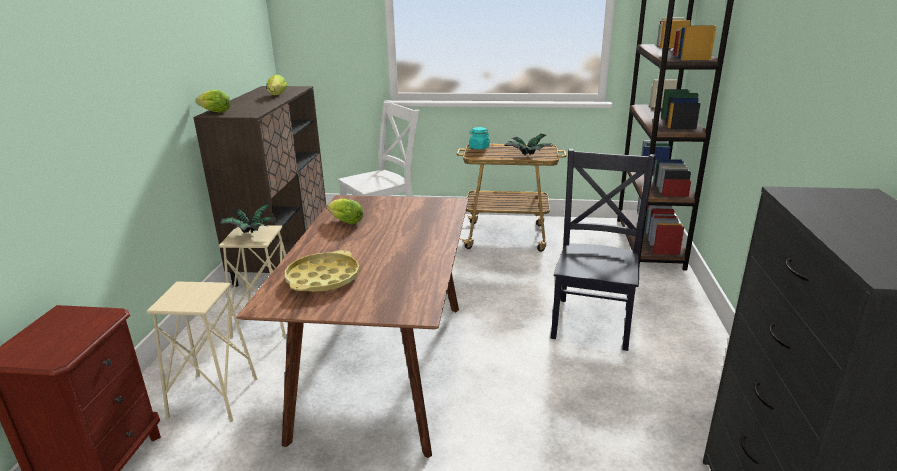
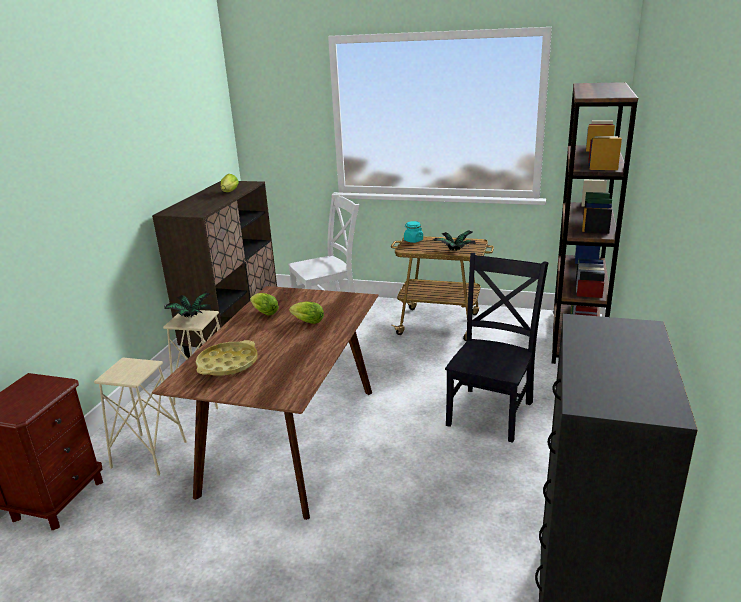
camera: 10 degrees right, 0 degrees up
(214, 112) = (170, 210): lettuce -> lettuce (306, 322)

